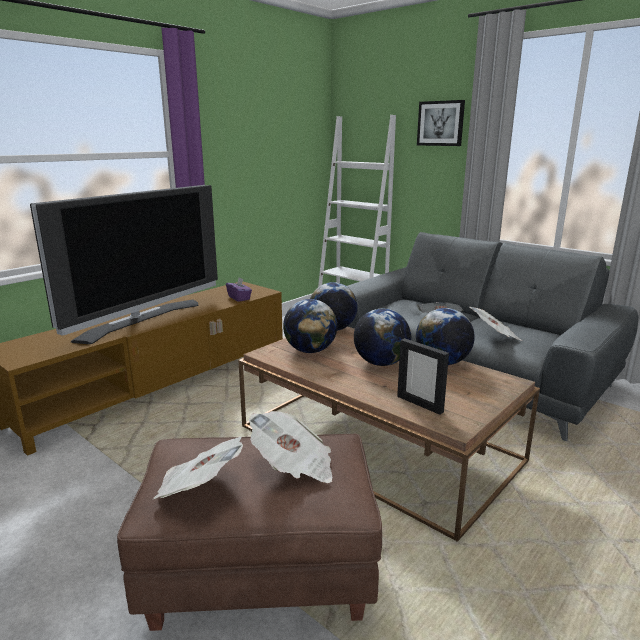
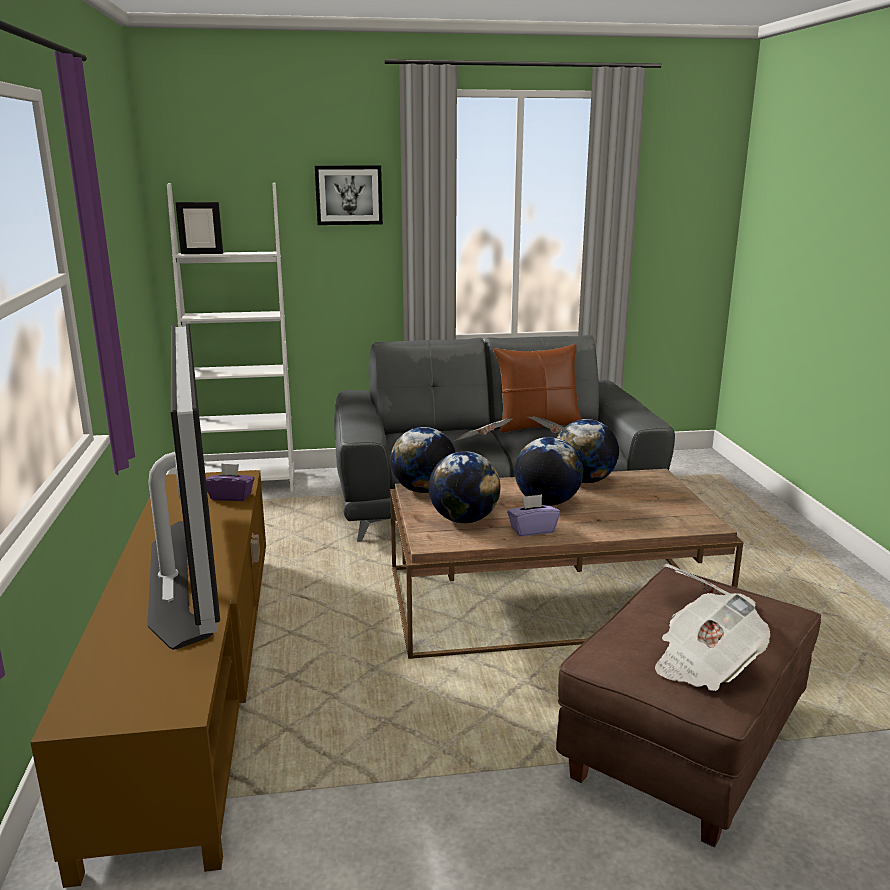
camera: 50 degrees left, 0 degrees up
(329, 372) = (532, 530): none -> purple tissue box
(420, 403) = (652, 520): picture frame -> picture frame (202, 253)
(512, 323) = (537, 425): none -> brown pillow

